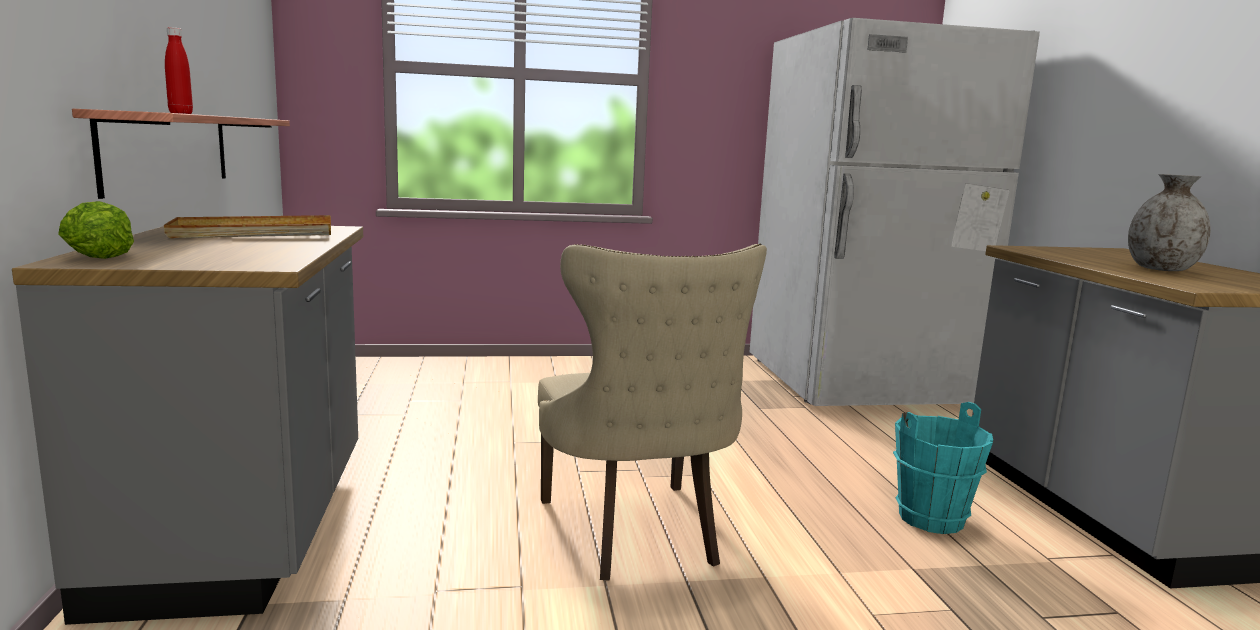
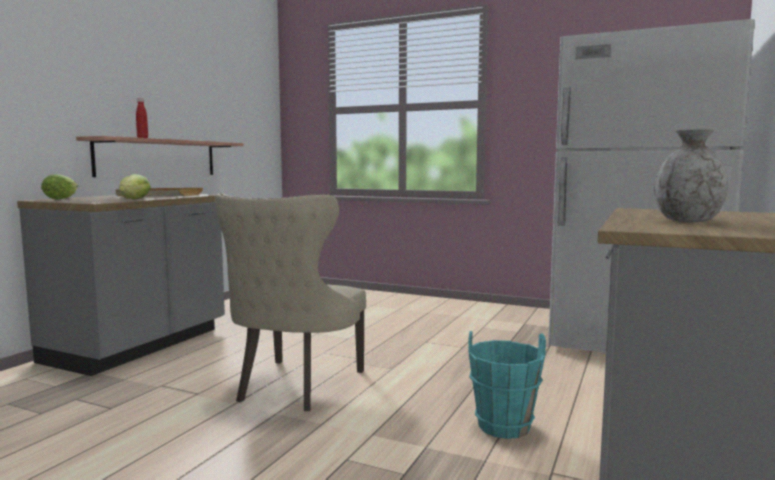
camera: 35 degrees right, 5 degrees down
(294, 251) = (134, 199): none -> lettuce

